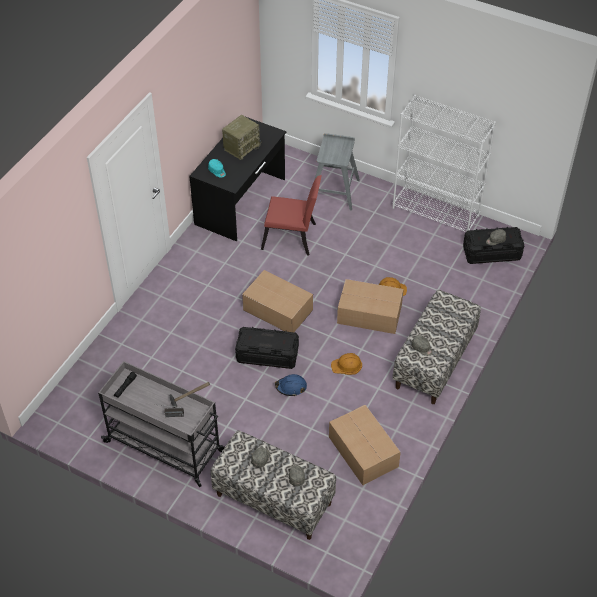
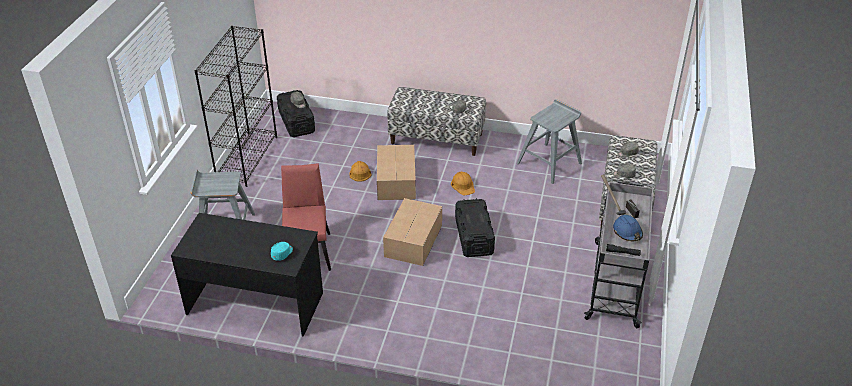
camera: 105 degrees left, 10 degrees down
(241, 147) = (233, 242): radio -> none
(291, 387) = (504, 214): blue hard hat -> blue hard hat (627, 232)
(363, 453) = (549, 163): cardboard box -> grey stool
(436, 212) = (247, 158): white bookcase -> black bookcase

